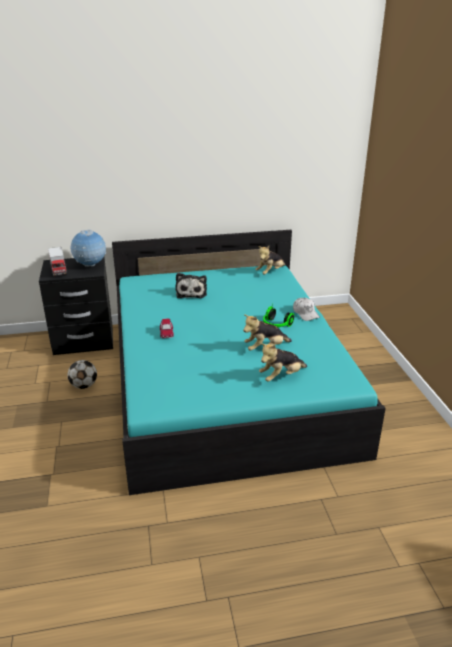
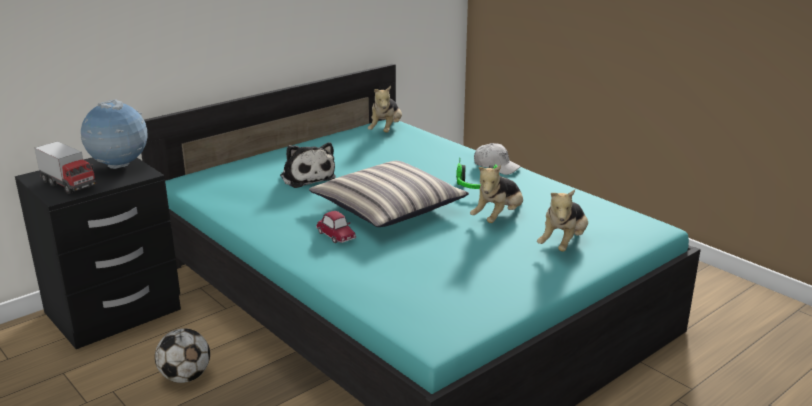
camera: 30 degrees left, 5 degrees down
(211, 324) = (388, 208): none -> pillow

